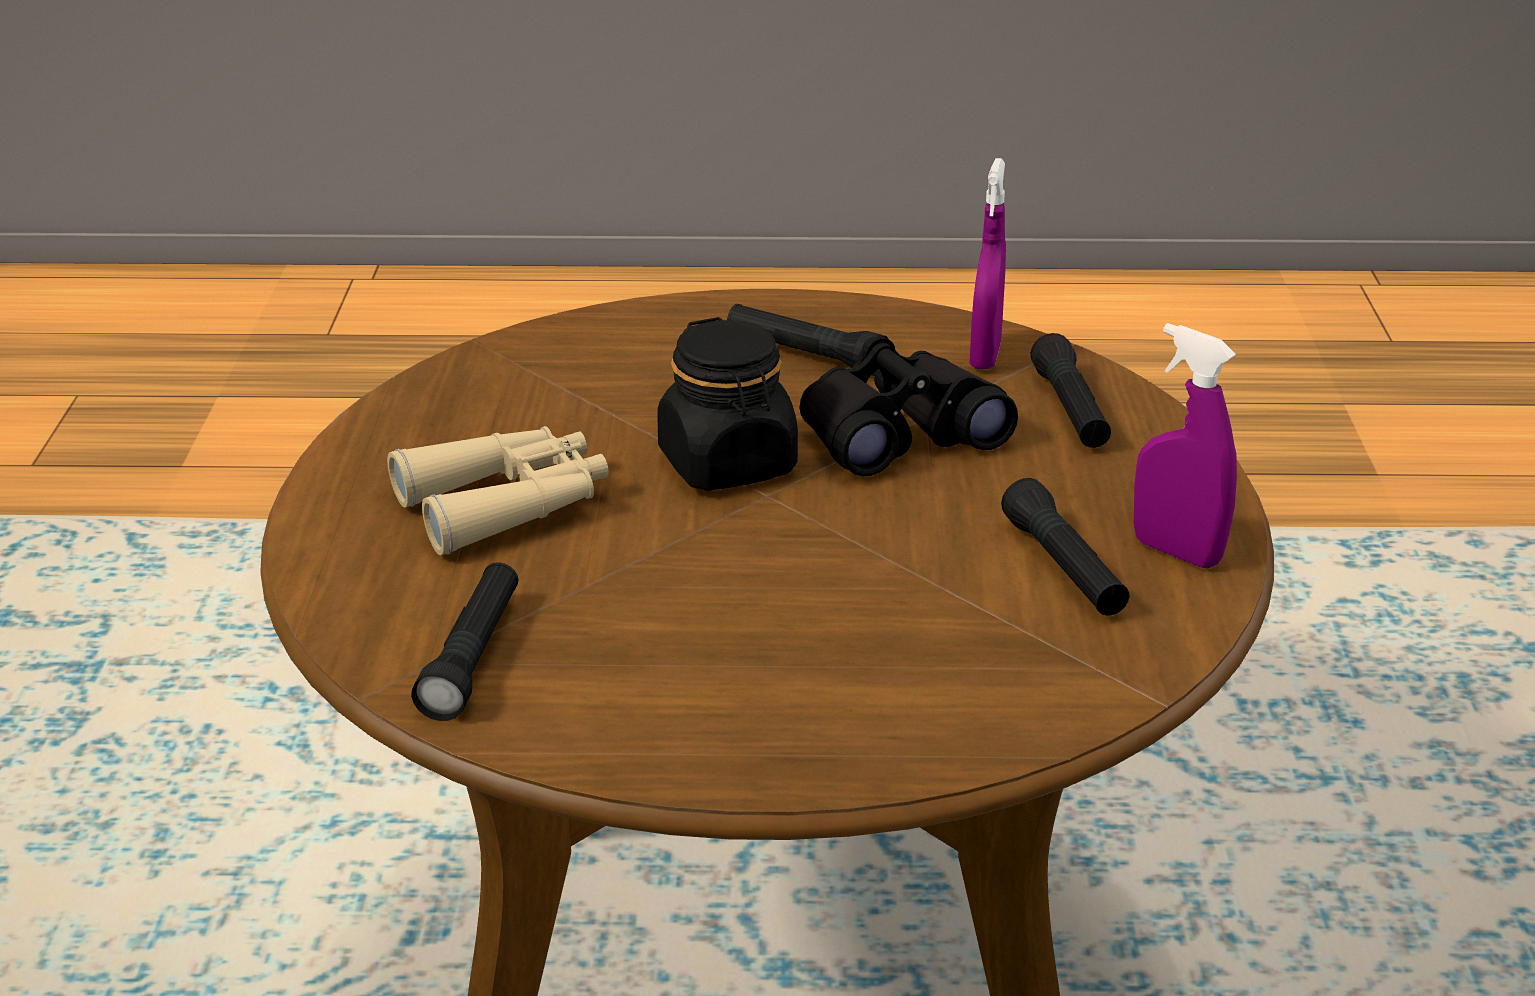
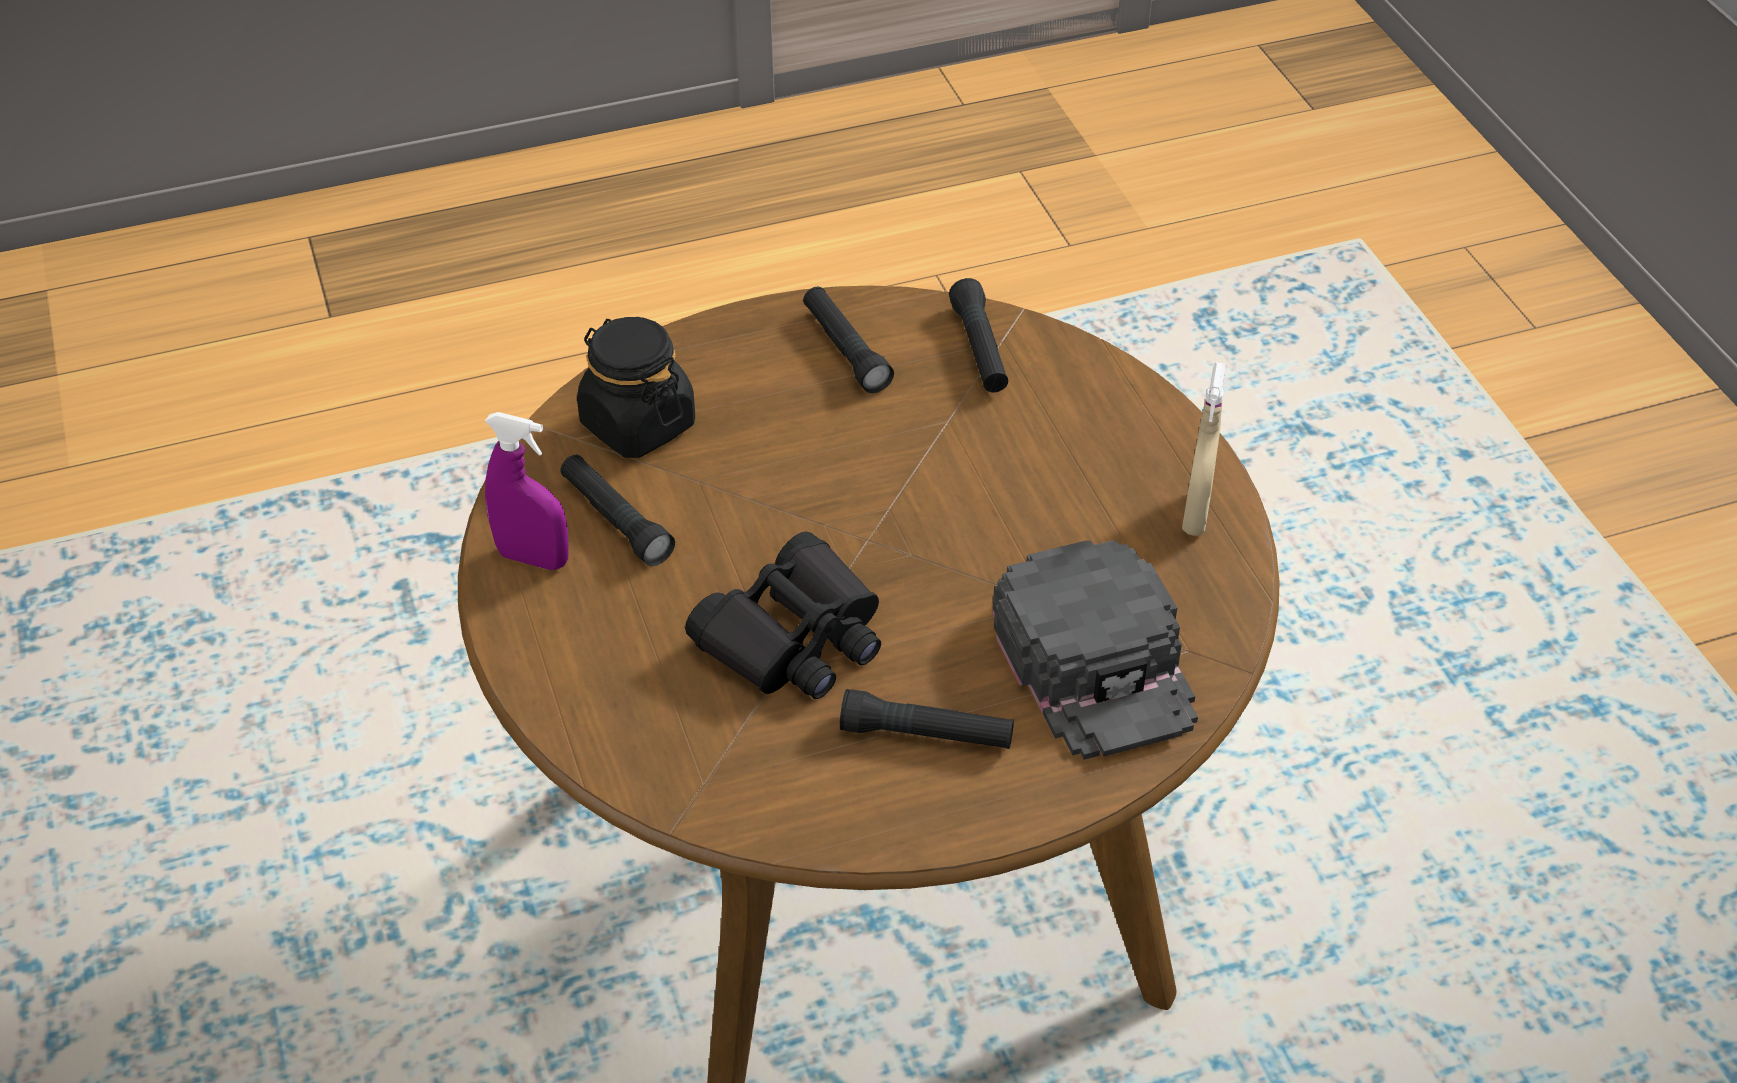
camera: 160 degrees right, 15 degrees up
(389, 446) = (1196, 514): none -> beige spray bottle
(507, 505) = (1056, 478): beige binoculars -> none
(607, 367) = (1097, 663): none -> black cap
(728, 464) = (916, 564): black jar -> black jar (637, 424)
(985, 356) = (753, 782): purple spray bottle -> none
(1070, 410) = (650, 716): black flashlight -> black flashlight (845, 350)

